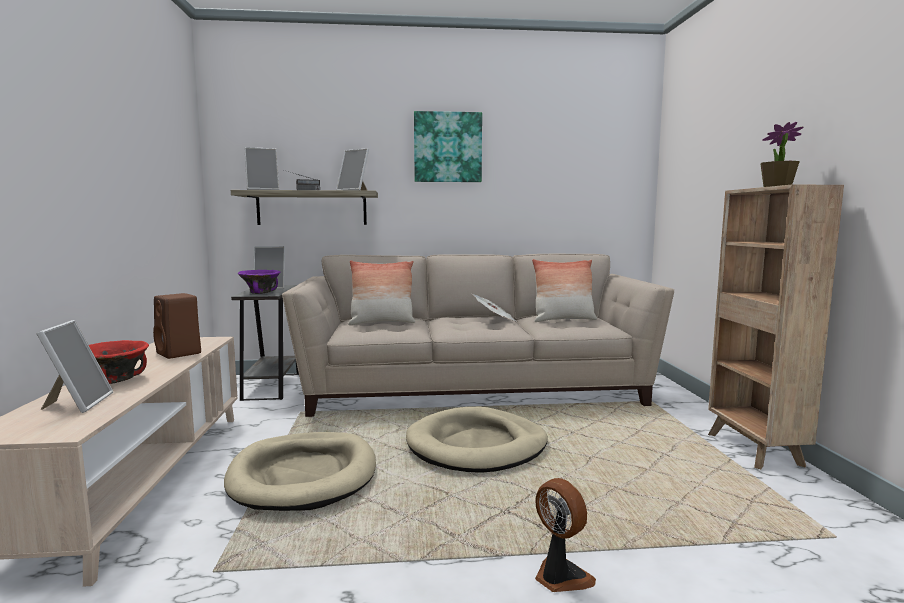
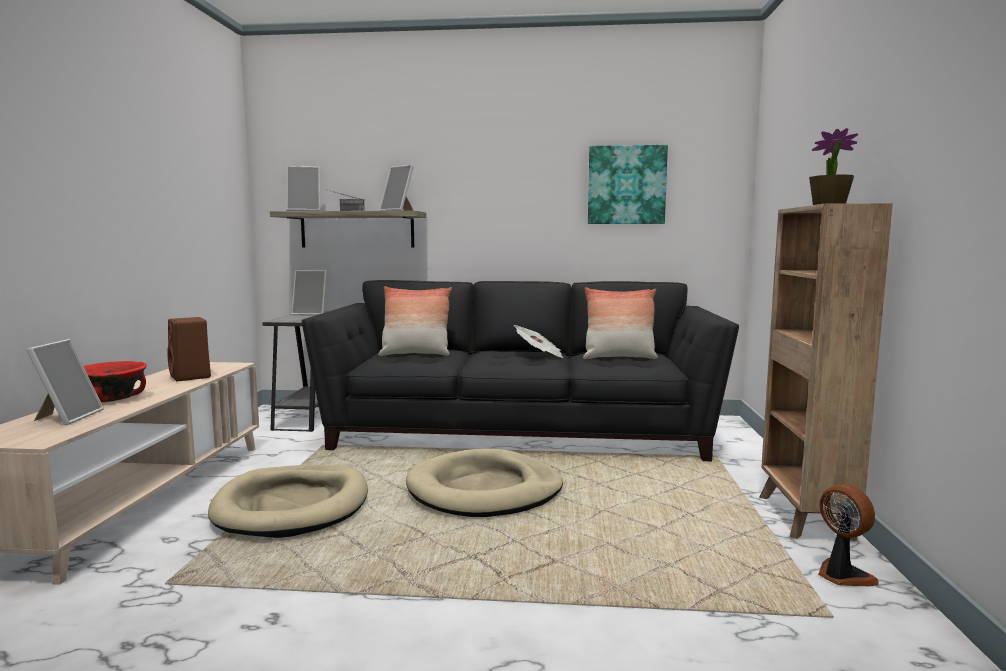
camera: 10 degrees right, 0 degrees up
(260, 293) = (294, 319): purple bowl -> none
(447, 147) = (503, 161): picture -> picture (626, 185)
(474, 388) = (519, 431): beige sofa -> black sofa
(560, 577) = (489, 623): fan -> fan (842, 575)

